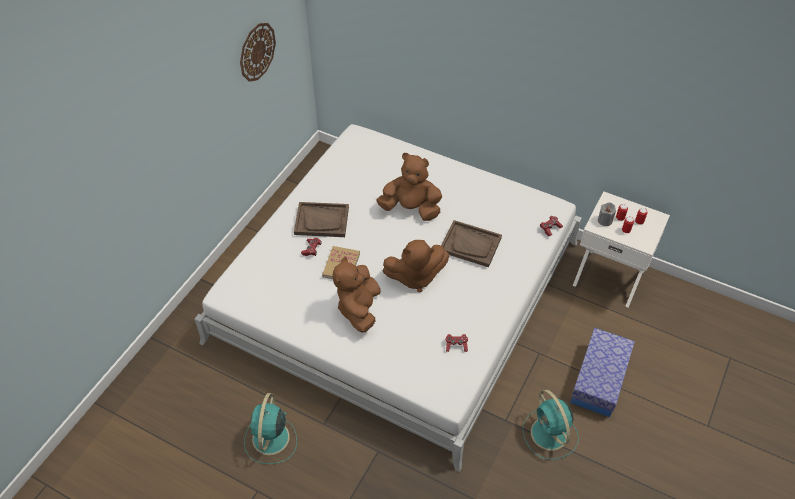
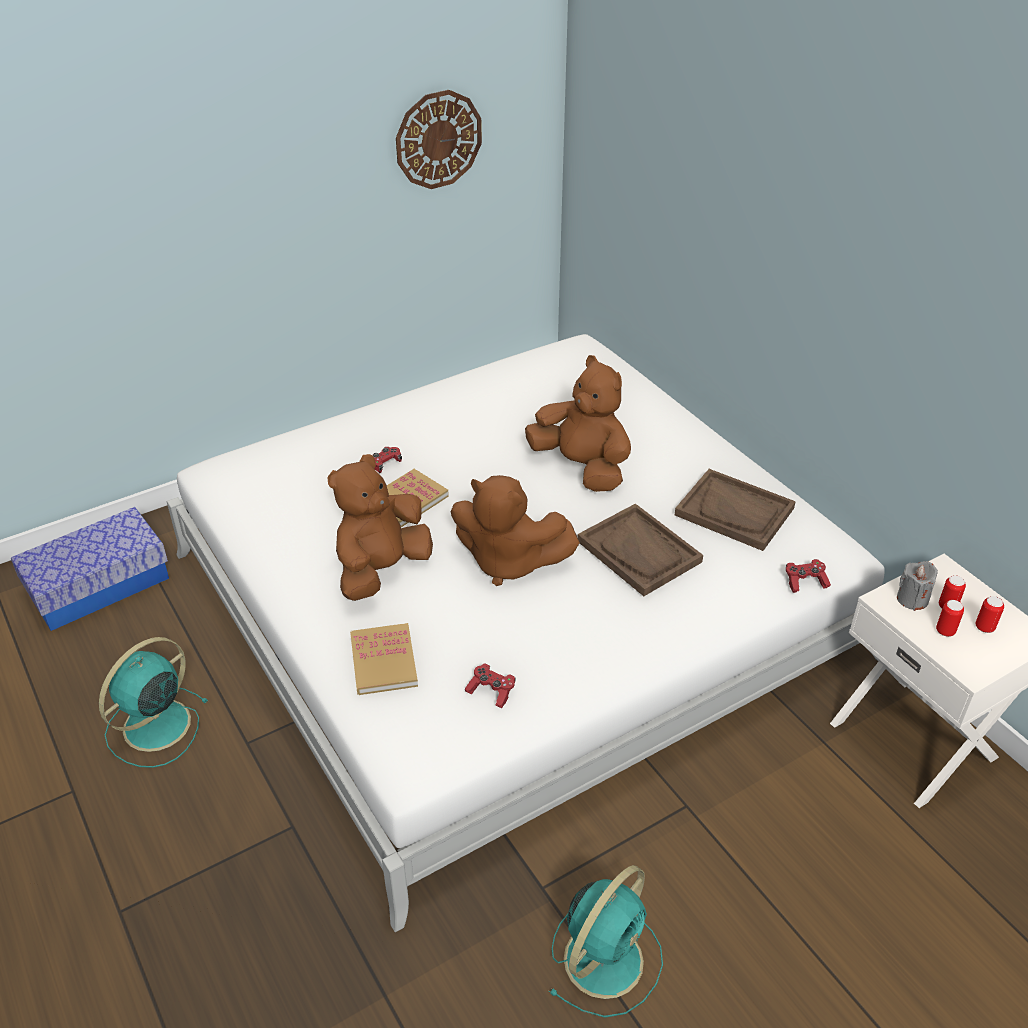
camera: 30 degrees right, 10 degrees down
(322, 220) = (430, 433): brown tray -> brown tray (734, 512)
(398, 354) = (383, 661): none -> book
(550, 435) = (605, 957): turquoise fan -> turquoise fan turned 150 degrees counterclockwise
(599, 379) = (772, 907): storage box -> storage box (99, 585)

